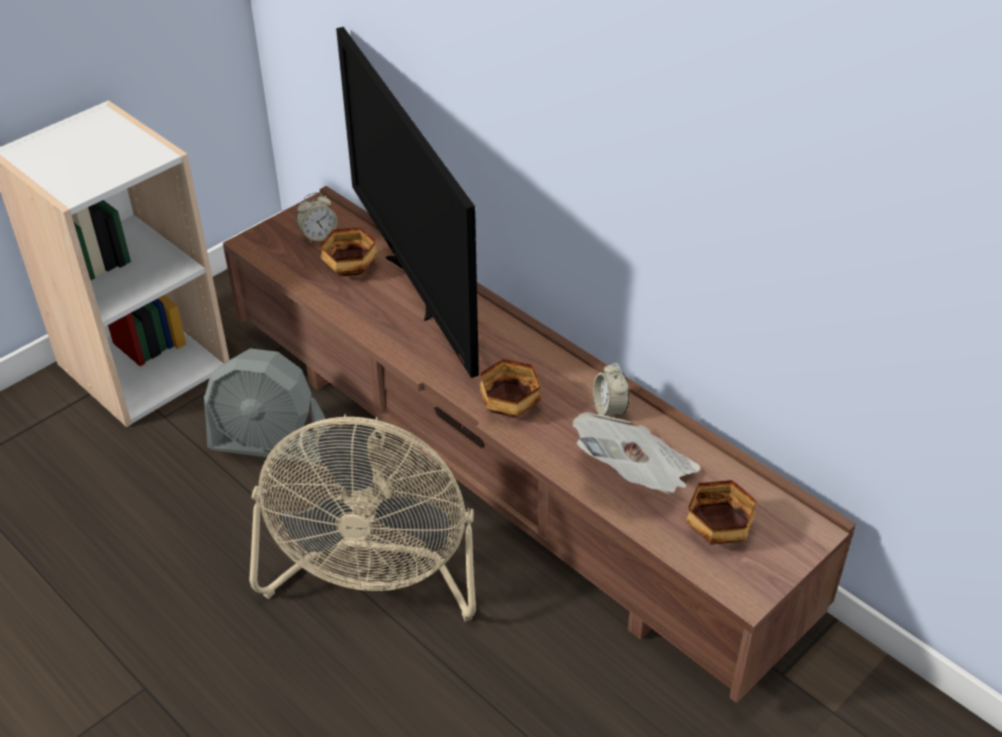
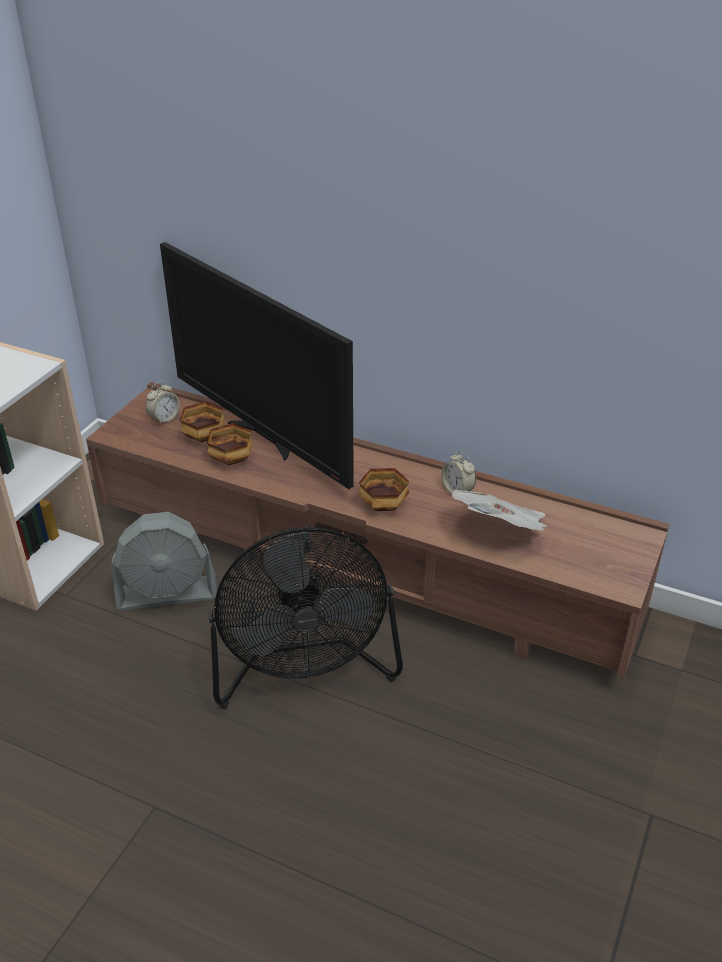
camera: 20 degrees left, 5 degrees down
(368, 572) = (297, 667): beige fan -> black fan
(715, 531) = (578, 552): bowl -> bowl (230, 459)

